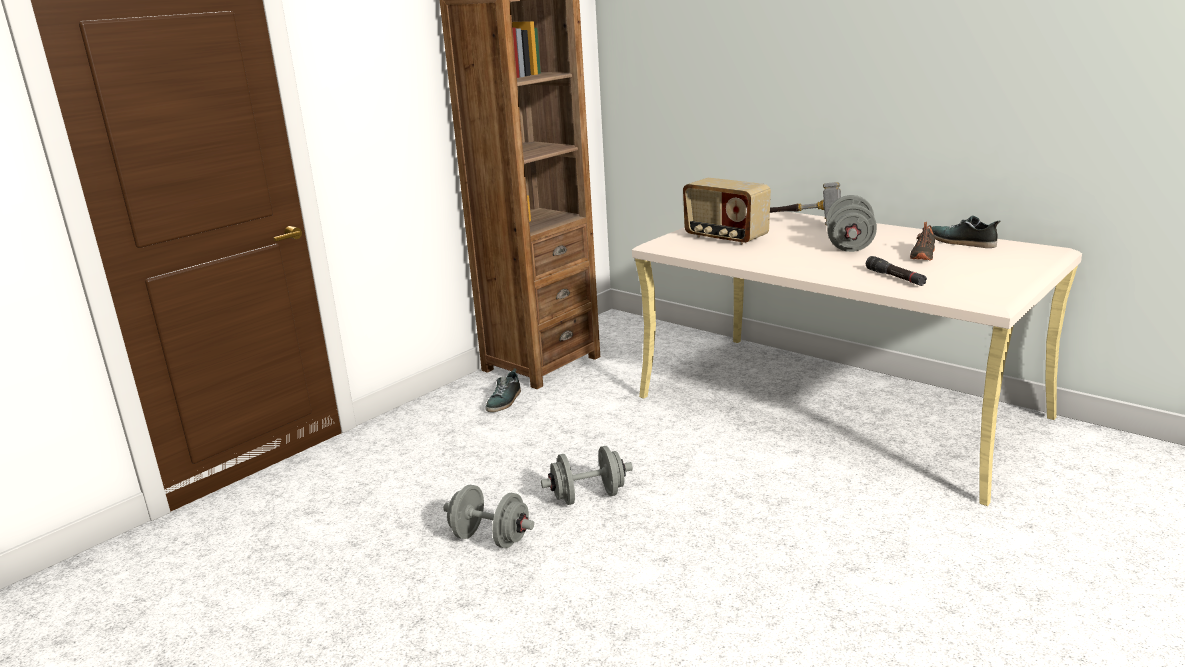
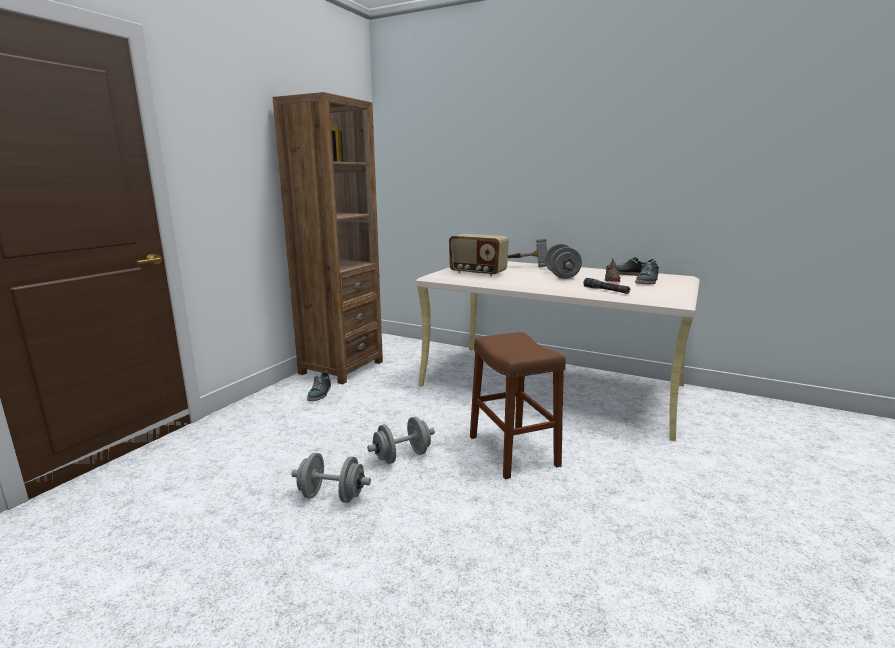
camera: 15 degrees left, 5 degrees down
(738, 501) = (513, 451): none -> brown stool
(978, 260) = (647, 281): none -> shoe

